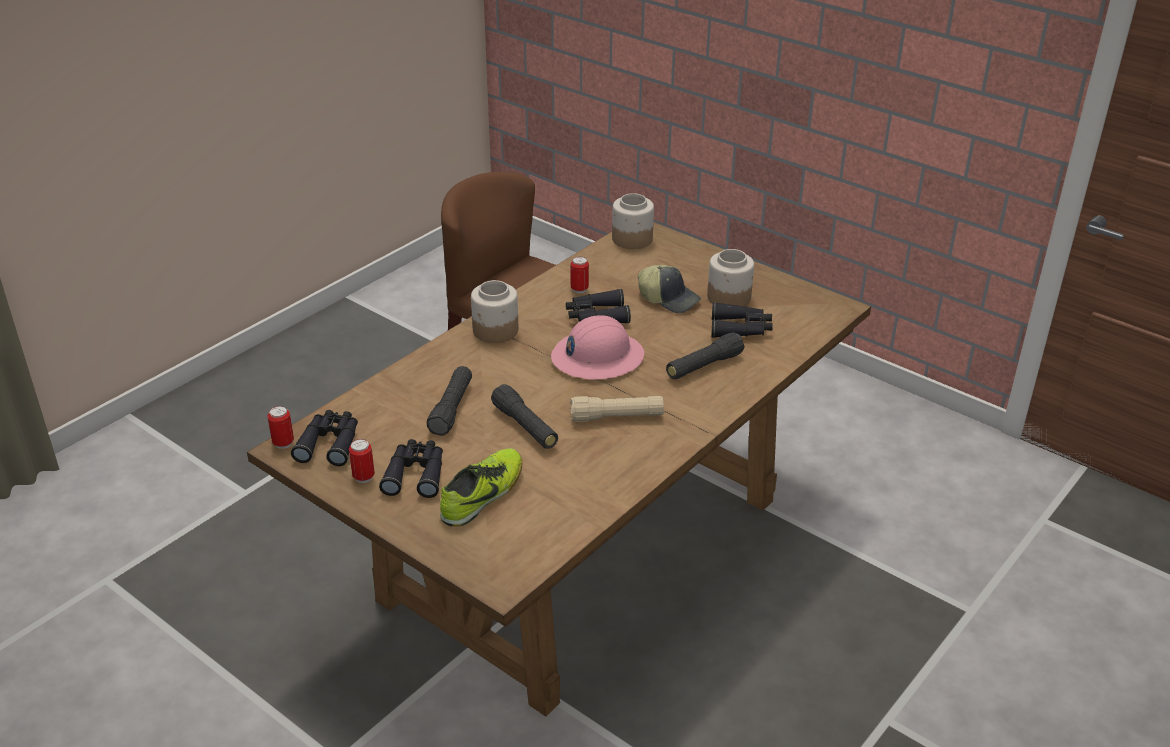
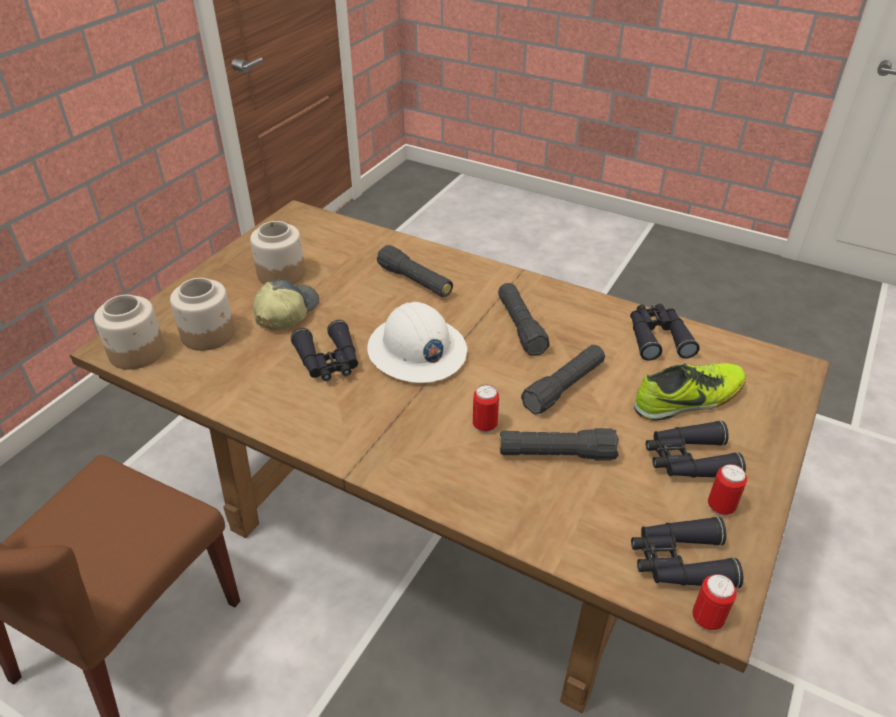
camera: 100 degrees left, 5 degrees up
(483, 495) = (689, 400): shoe -> shoe turned 135 degrees clockwise
(495, 330) = (375, 445): jar -> jar (209, 334)
(579, 289) = (266, 383): can -> can (484, 426)
(597, 357) = (416, 351): pink hard hat -> white hard hat
(616, 417) = (520, 327): beige flashlight -> black flashlight
(741, 329) = (343, 264): black binoculars -> black binoculars (657, 337)

